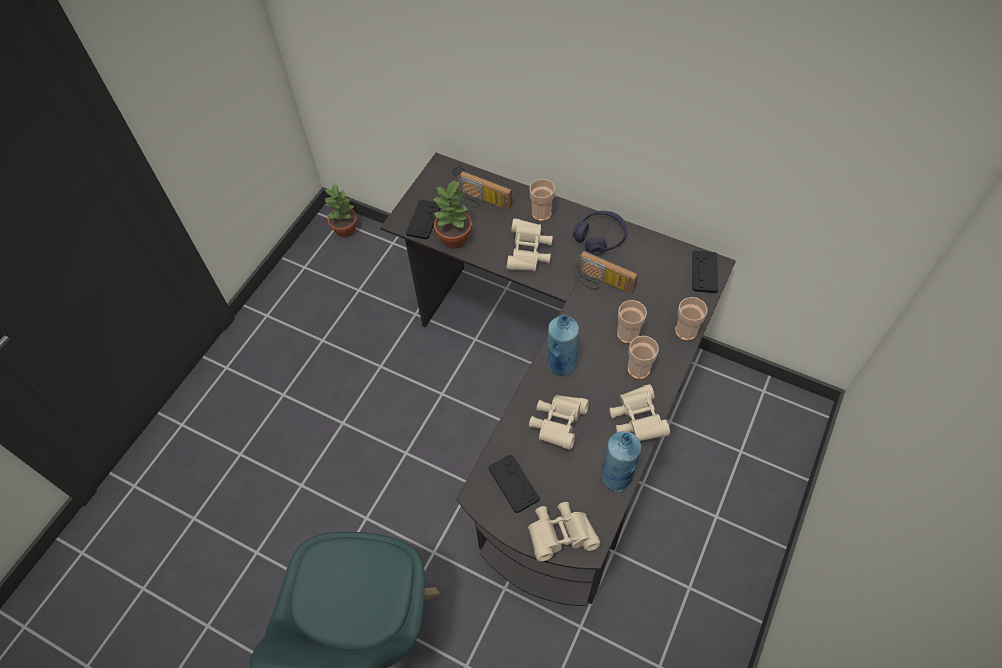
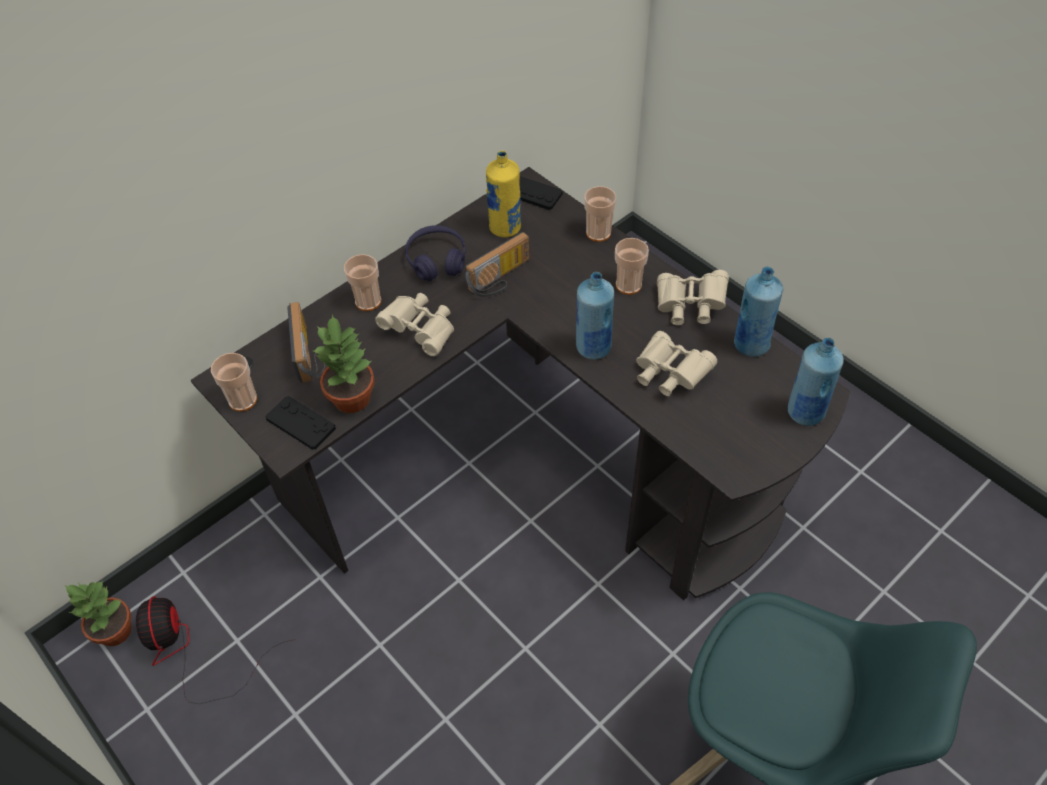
camera: 70 degrees left, 5 degrees down
(344, 271) = (191, 652): none -> fan
(481, 202) = (311, 354): radio -> radio turned 60 degrees counterclockwise
(513, 484) = (730, 437): black game controller -> none
(561, 535) = (804, 412): beige binoculars -> blue bottle
(627, 334) = (580, 279): cup -> cup (243, 400)
(656, 268) = (505, 228): none -> yellow bottle

